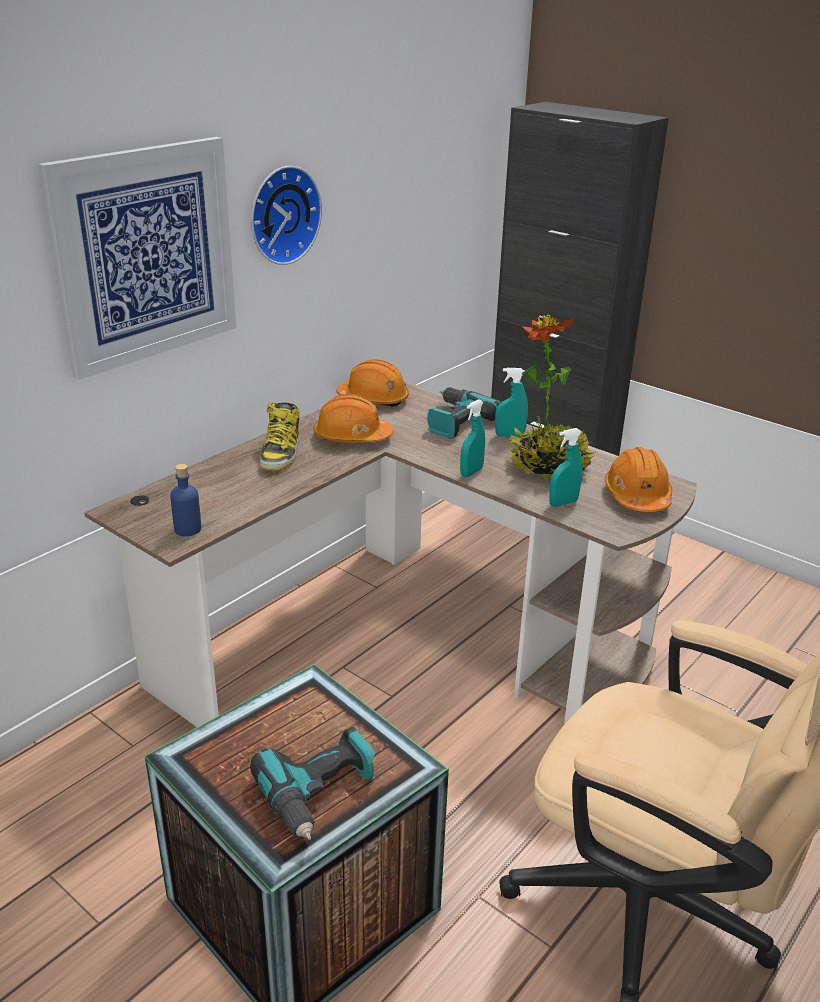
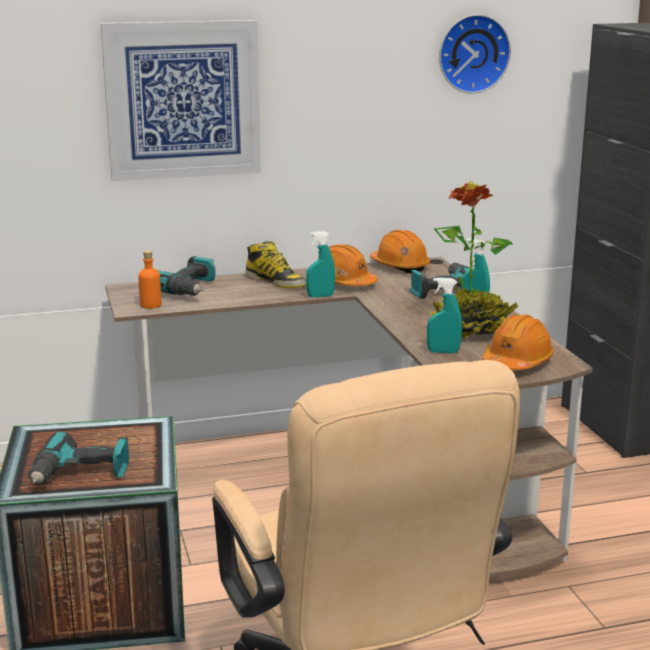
camera: 35 degrees right, 10 degrees down
(188, 529) = (150, 305): blue bottle -> orange bottle
(201, 491) = (189, 289): none -> power drill
(281, 214) = (318, 89): wall clock -> wall clock (472, 53)
(281, 453) = (276, 281): boot -> boot turned 90 degrees counterclockwise
(471, 472) = (400, 320): turquoise spray bottle -> turquoise spray bottle (320, 296)

